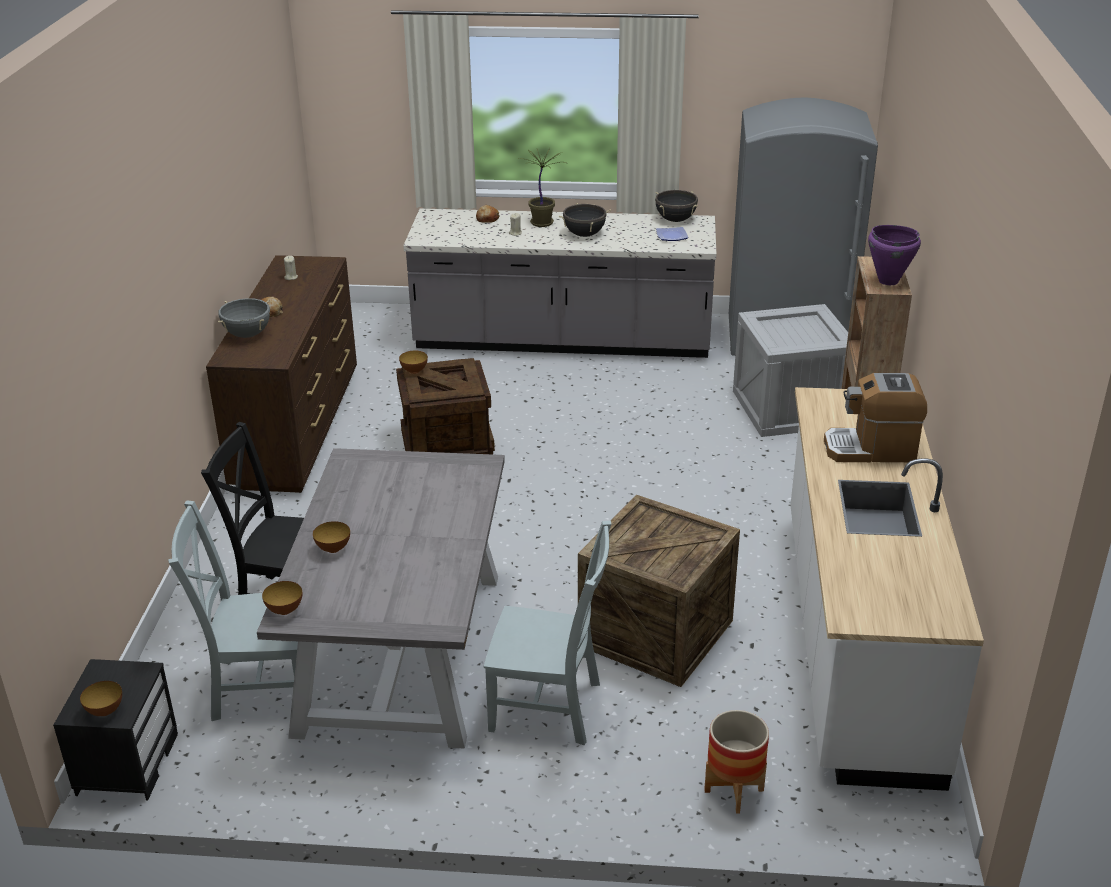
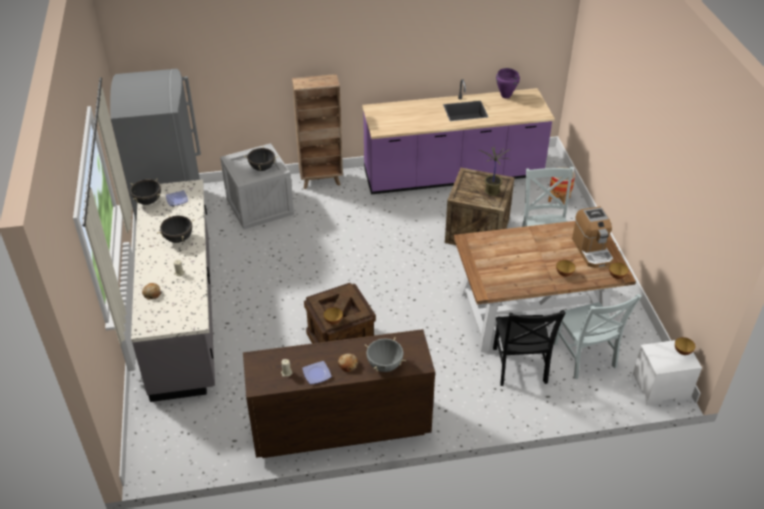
camera: 105 degrees left, 10 degrees up
(126, 763) = (660, 388): black nightstand -> white nightstand
(272, 294) = (317, 374): none -> plate
(401, 650) = (532, 312): grey dining table -> brown dining table
(543, 223) = (158, 262): potted plant -> potted plant (491, 191)
(790, 337) = (262, 168): none -> black cooking pot
(855, 638) = (453, 175): white counter -> purple counter
(871, 449) = (420, 113): coffee machine -> coffee machine (592, 250)
(888, 281) = (323, 80): purple cooking pot -> purple cooking pot (505, 96)

